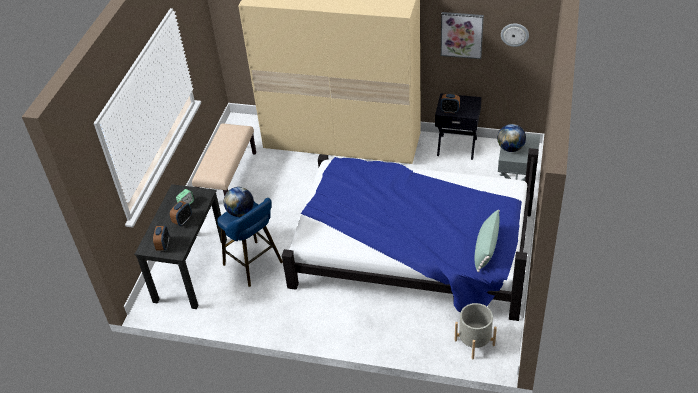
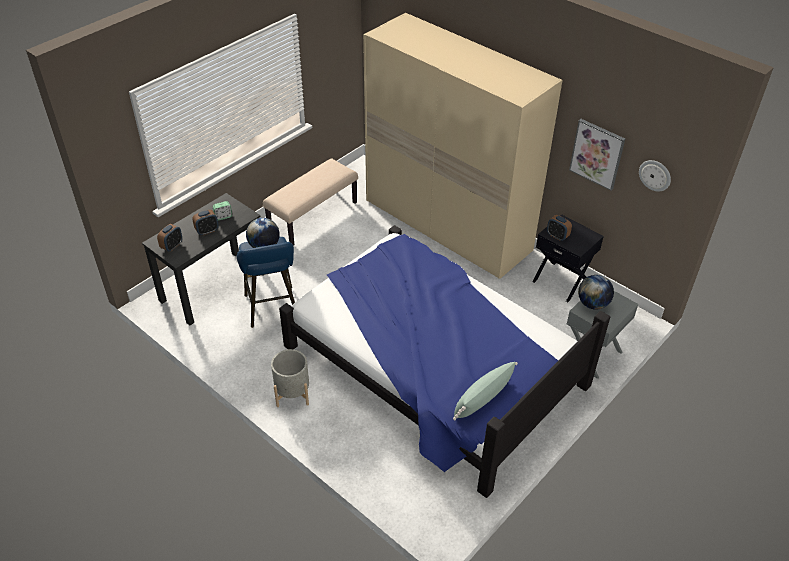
camera: 25 degrees right, 0 degrees up
(474, 342) = (422, 496): grey planter -> grey planter (292, 393)

